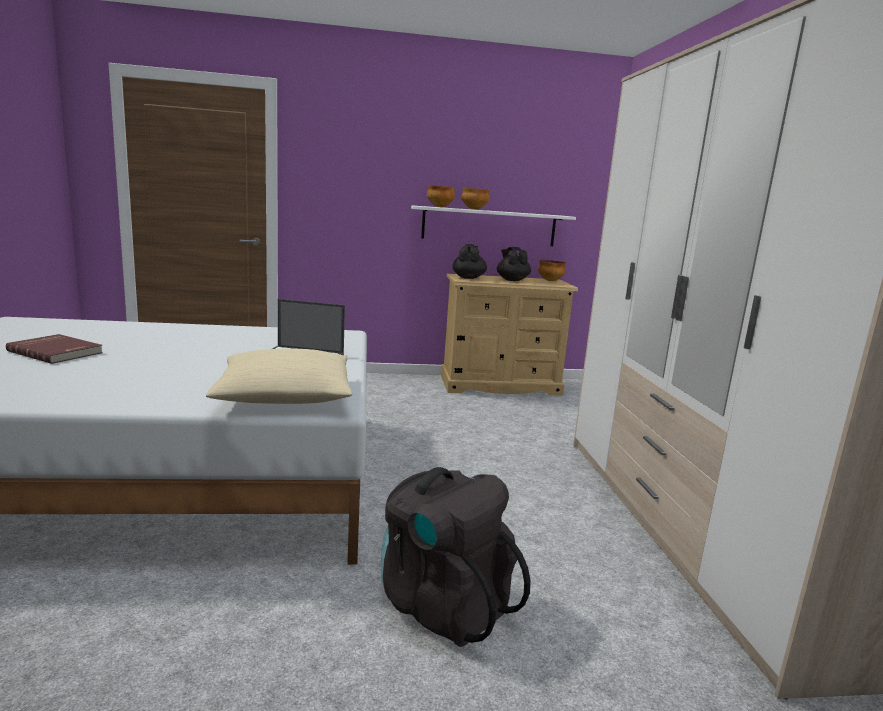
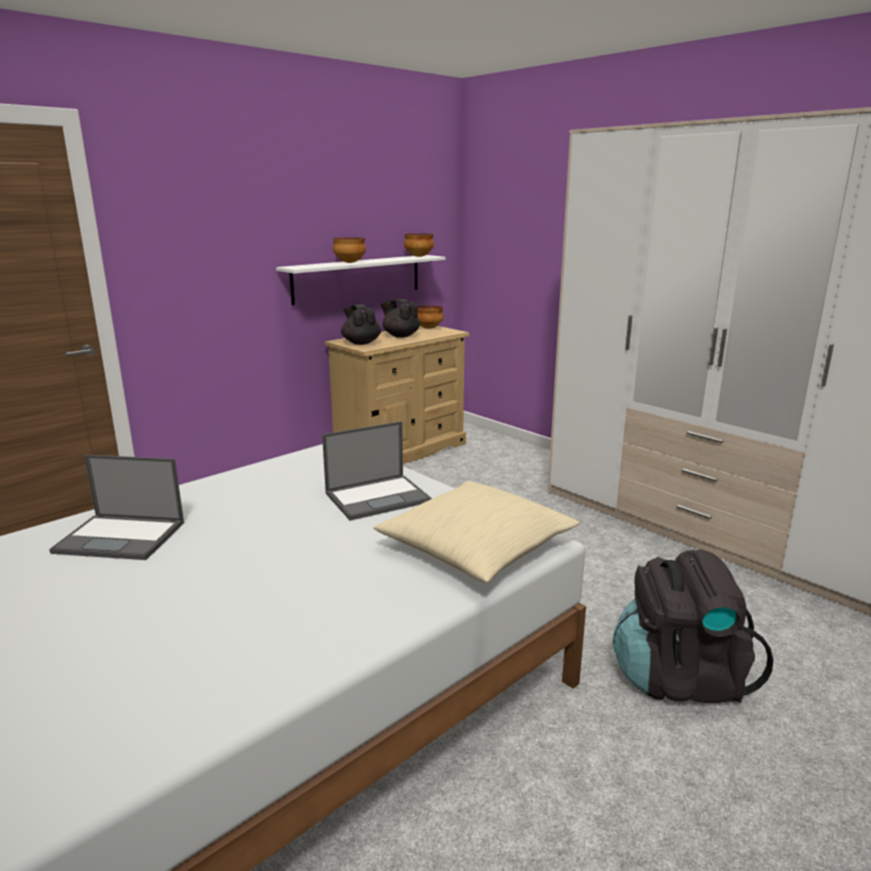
camera: 35 degrees left, 5 degrees up
(57, 352) = (92, 607): red book -> none
(138, 334) = (122, 537): none -> laptop
(440, 207) = (315, 265): bowl -> bowl (419, 256)

